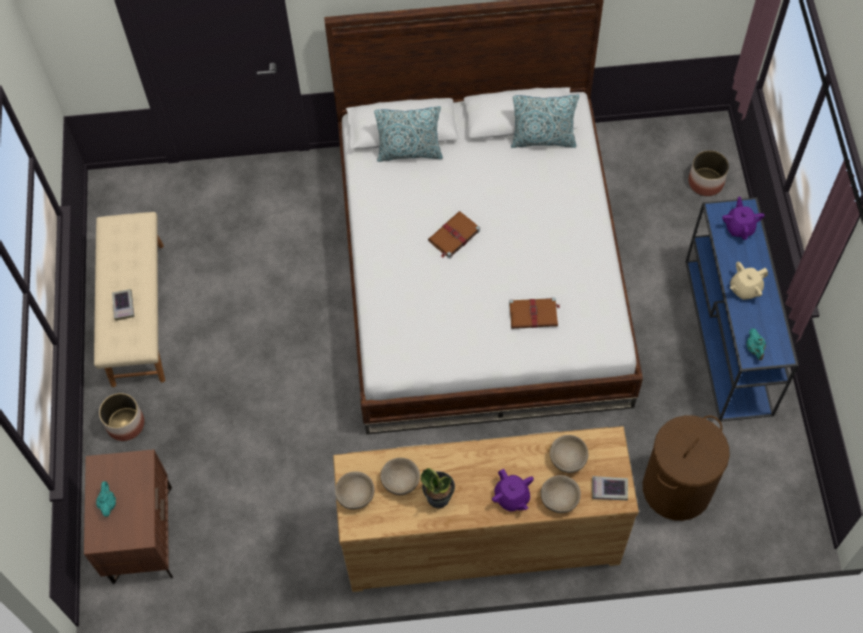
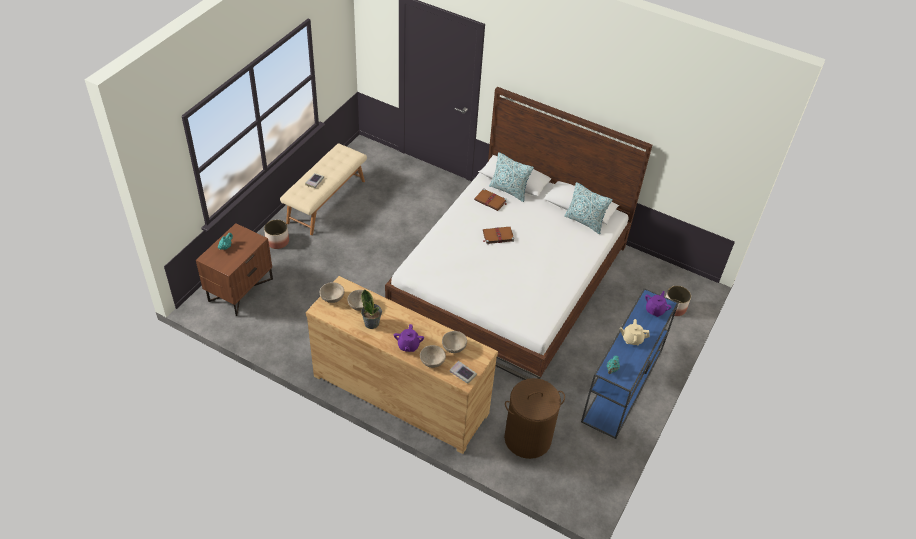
camera: 30 degrees right, 15 degrees down
(534, 314) = (508, 292): brown book -> brown book (491, 201)

